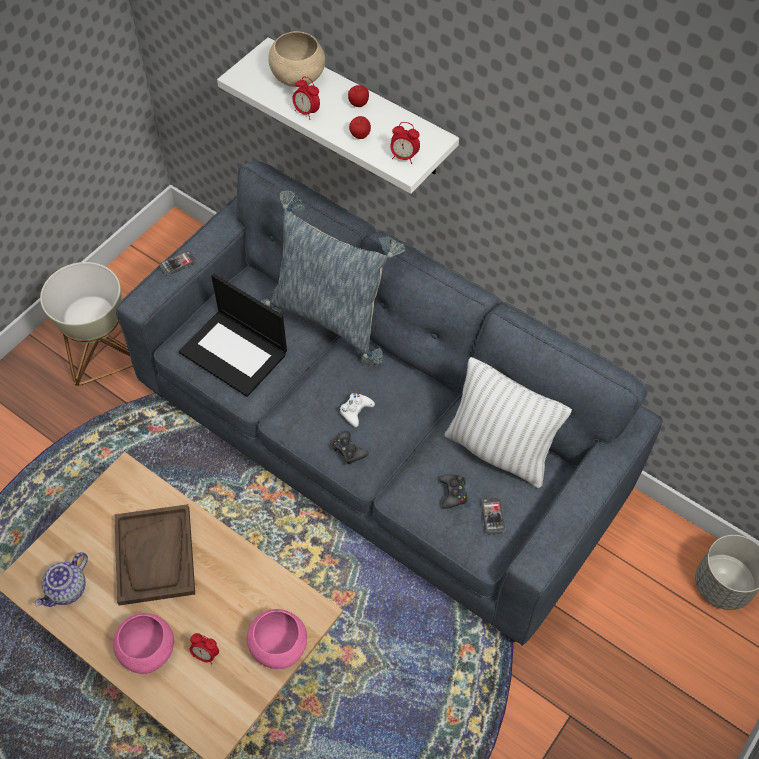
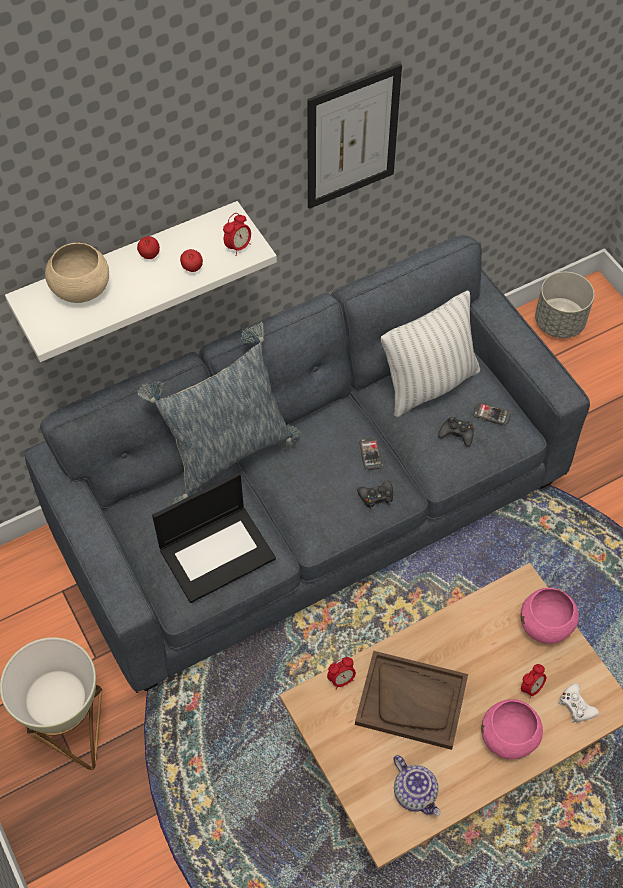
camera: 65 degrees left, 0 degrees up
(177, 264) = (96, 556): phone -> phone (370, 454)
(306, 112) = (134, 298): alarm clock -> alarm clock (341, 679)
(355, 411) = (337, 475): white game controller -> white game controller (576, 706)
(577, 181) = (352, 137): none -> picture

